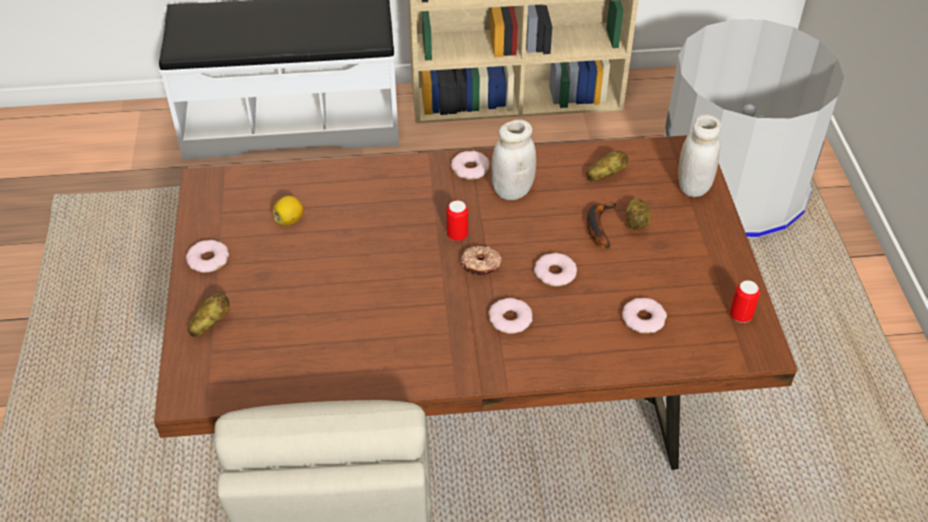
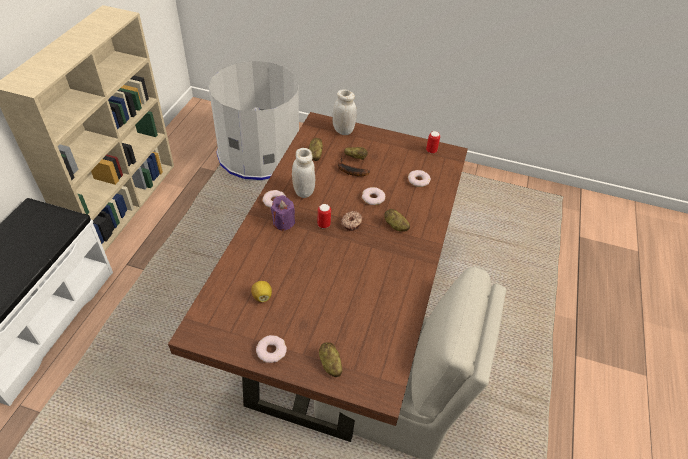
camera: 70 degrees left, 0 degrees up
(434, 192) = (283, 222): none -> purple candle
(510, 319) = (395, 226): donut -> potato

